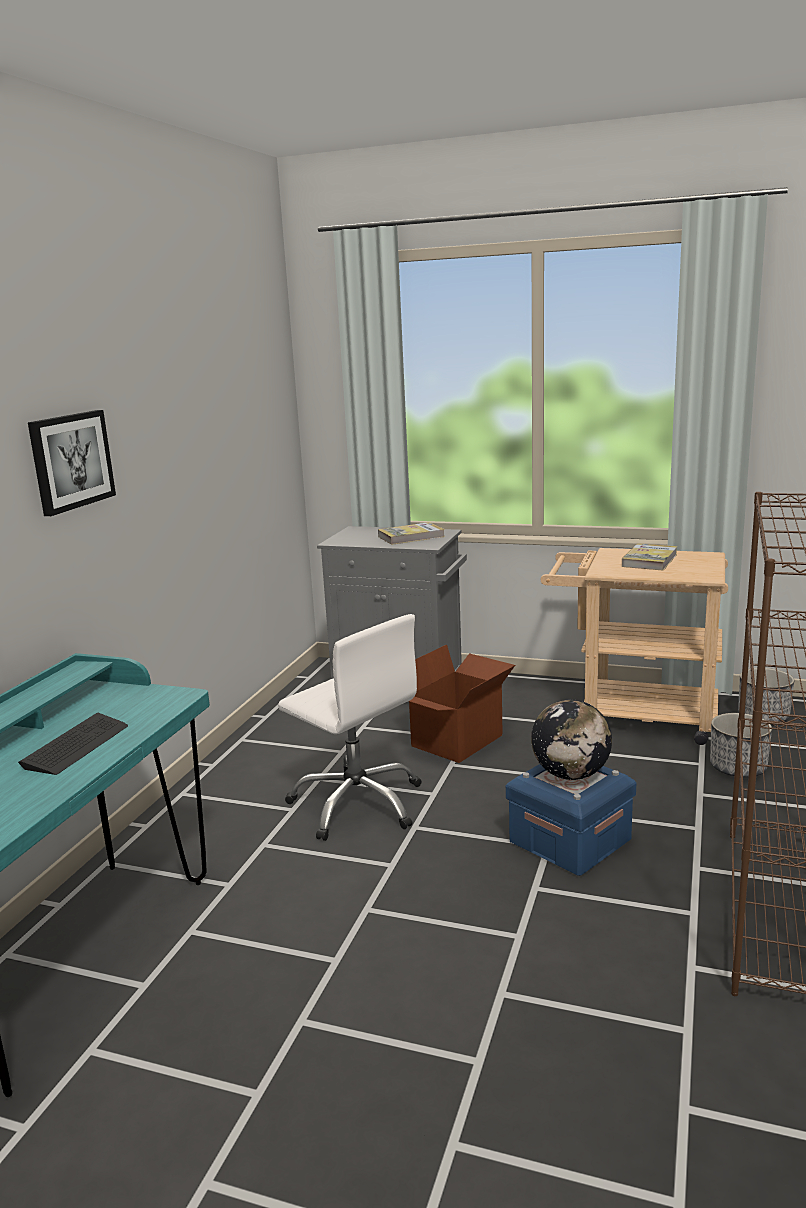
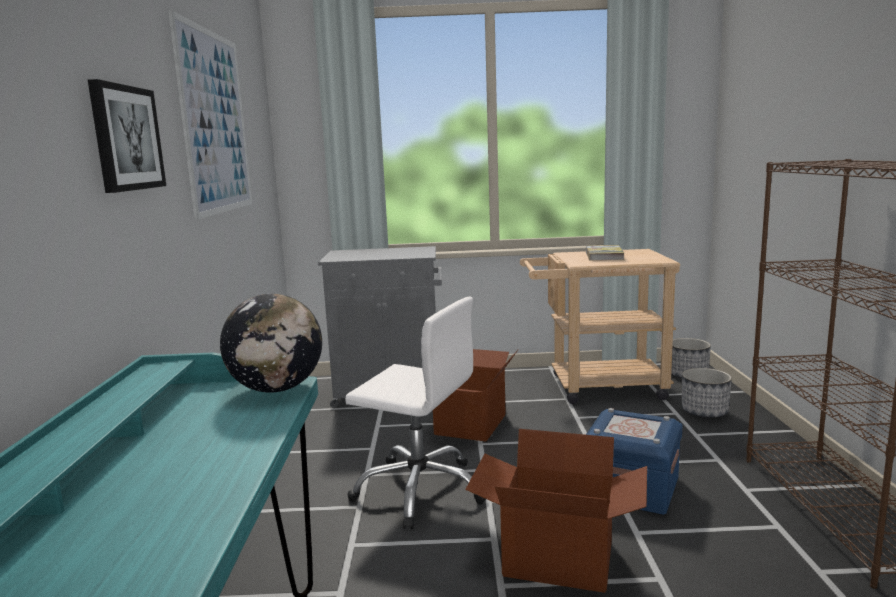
camera: 20 degrees left, 5 degrees down
(76, 746) = (208, 445): keyboard -> none
(197, 409) = (215, 122): none -> picture
(411, 536) = (398, 252): book -> none
(435, 898) = (558, 560): none -> cardboard box
(570, 774) = (632, 425): globe -> globe (276, 389)

